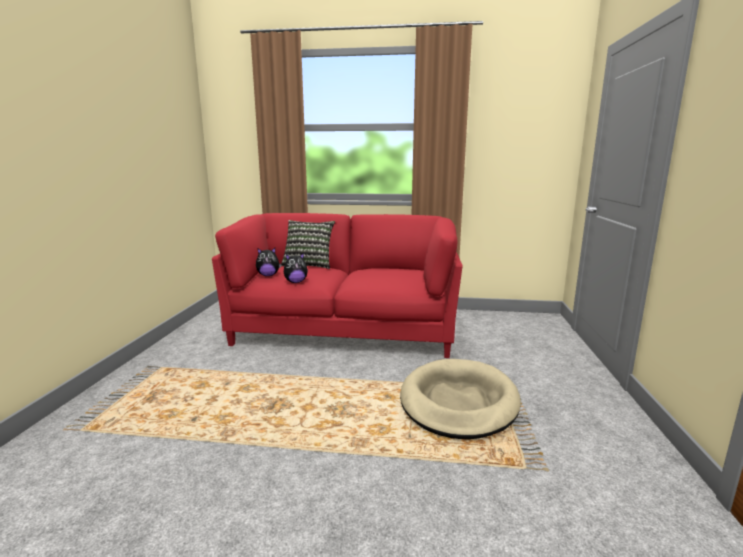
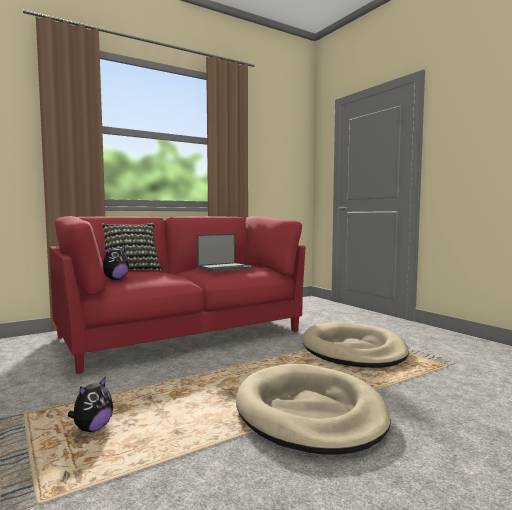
camera: 40 degrees left, 10 degrees down
(291, 448) = (309, 412): none -> beige dog bed
(296, 282) = (157, 280): plush toy -> plush toy (92, 428)
(380, 275) = (225, 268): none -> laptop

